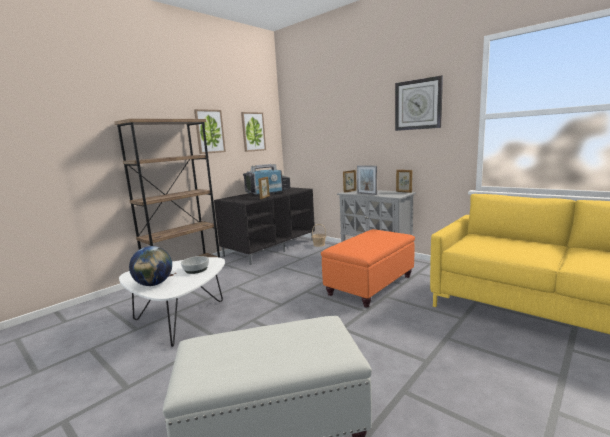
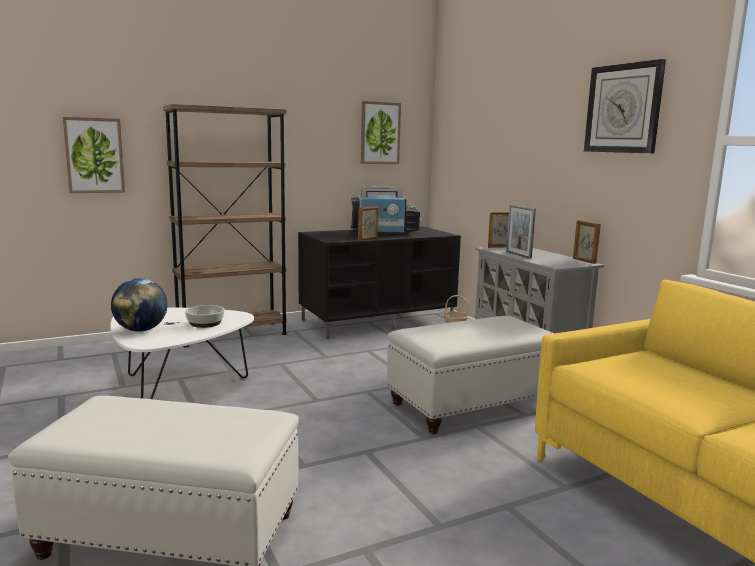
camera: 20 degrees right, 0 degrees up
(209, 131) = (304, 128): picture -> picture (94, 155)
(370, 285) = (470, 405): orange ottoman -> white ottoman

